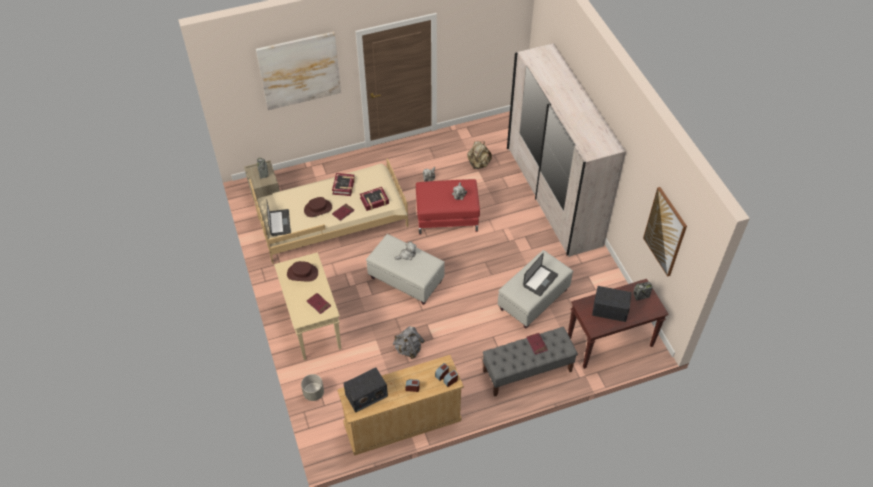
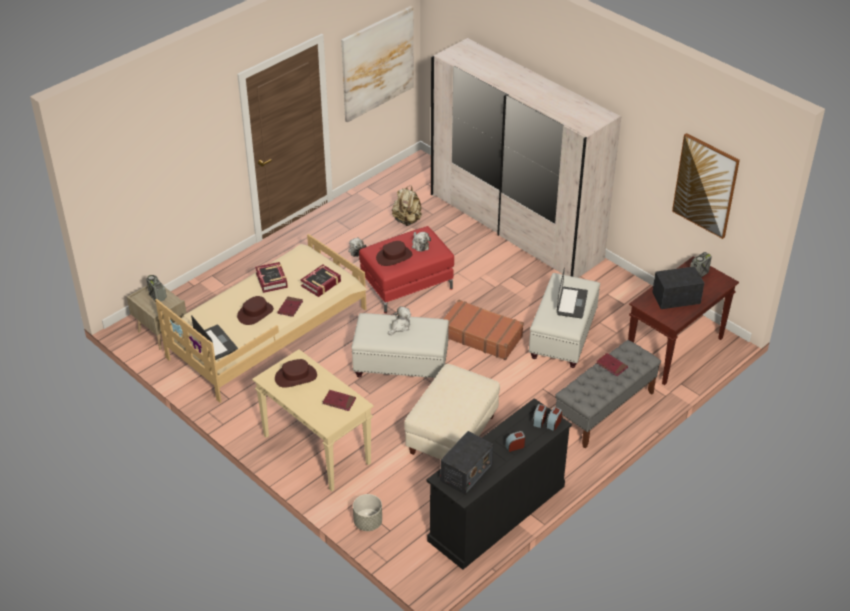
camera: 25 degrees left, 10 degrees down
(299, 70) = (178, 142): picture -> picture (377, 63)
(402, 422) = (496, 513): beige dresser -> black dresser
(408, 349) = (453, 435): grey backpack -> beige ottoman
(435, 197) = (394, 256): none -> brown hat
(475, 277) = (481, 336): none -> brown suitcase

